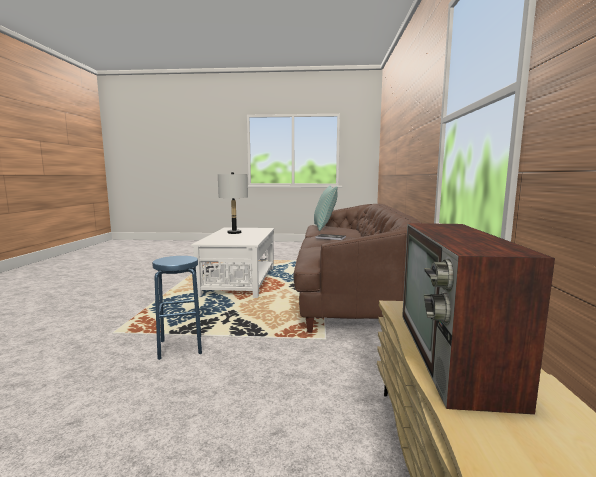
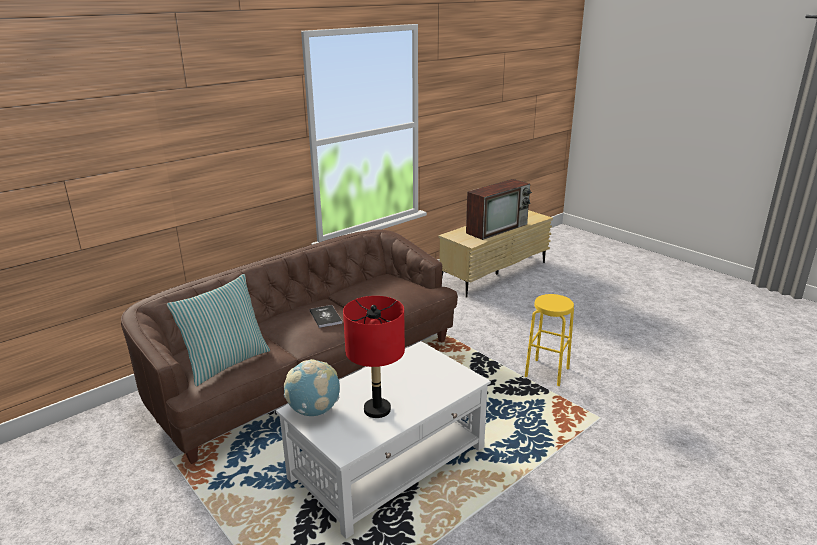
camera: 135 degrees left, 15 degrees up
(181, 347) = (547, 372): blue stool -> yellow stool
(234, 232) = (377, 409): grey table lamp -> red table lamp
(259, 229) = (314, 410): none -> globe

